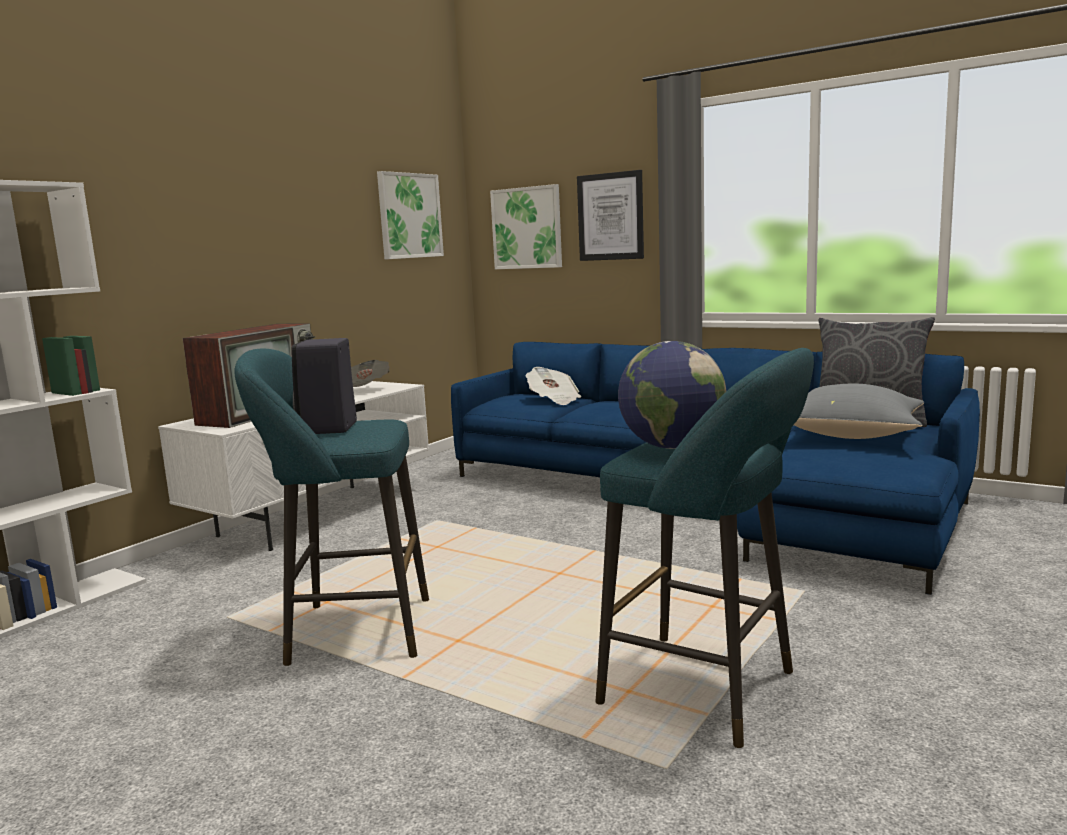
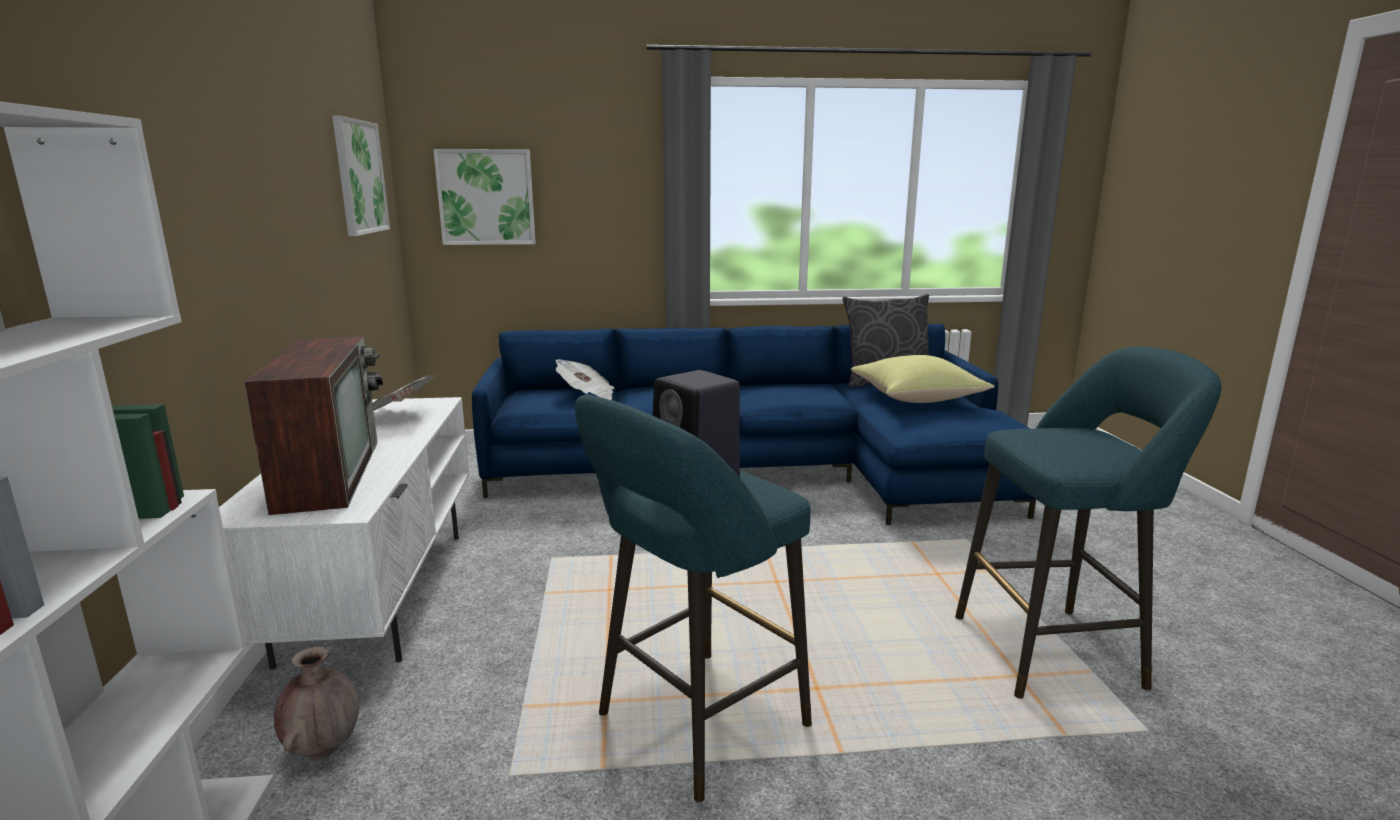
camera: 40 degrees left, 5 degrees up
(181, 577) = (323, 748): none -> brown vase
(610, 216) = (597, 190): picture -> none
(672, 447) = (1069, 446): globe -> none
(854, 435) = (917, 399): grey pillow -> yellow pillow

